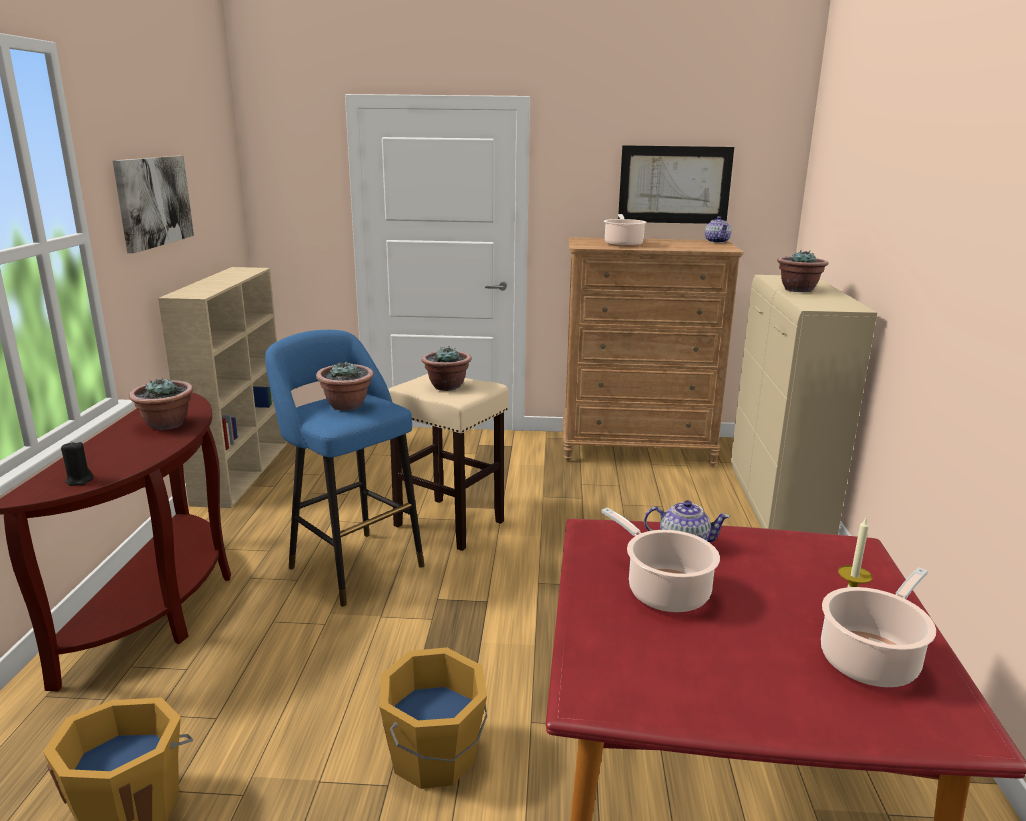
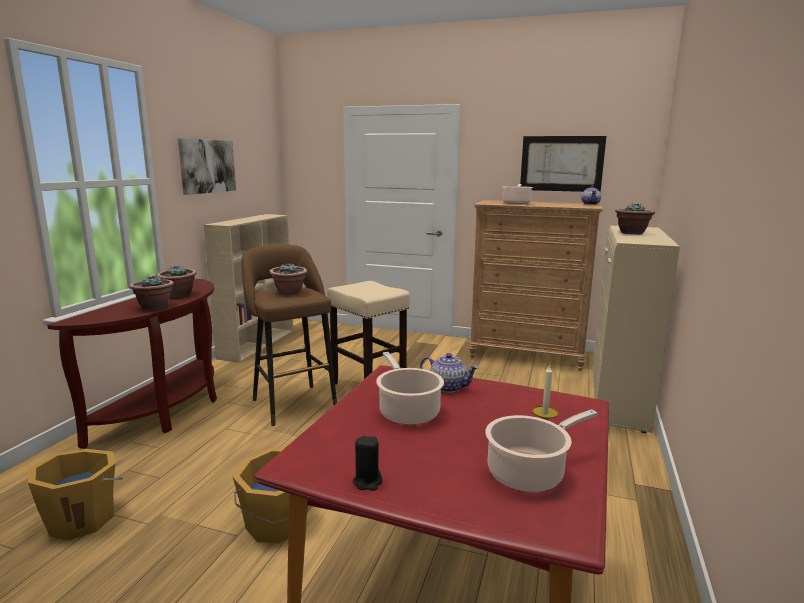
camera: 15 degrees right, 5 degrees down
(79, 480) = (105, 317): black candle -> black candle (367, 482)
(351, 564) = (292, 402): blue stool -> brown stool
(446, 386) = (367, 289): potted plant -> potted plant (154, 307)

